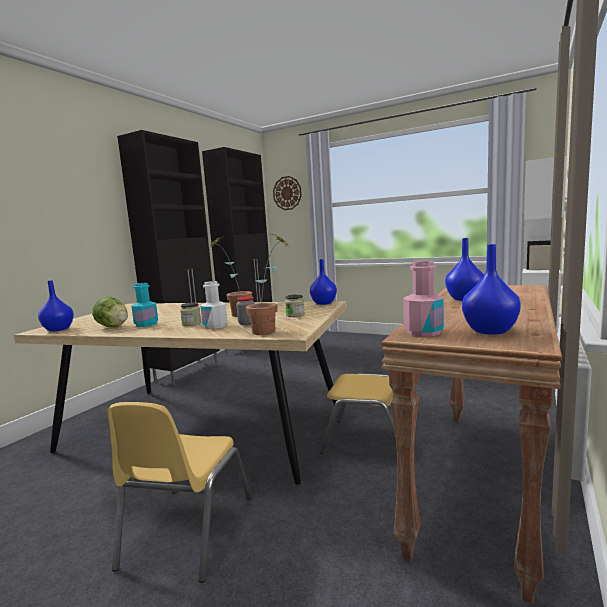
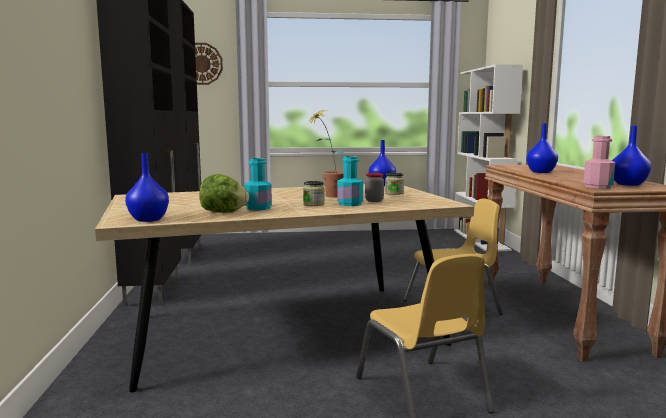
camera: 35 degrees left, 0 degrees up
(215, 326) = (350, 204): white bottle -> turquoise bottle
(271, 331) = (421, 203): potted plant -> none

